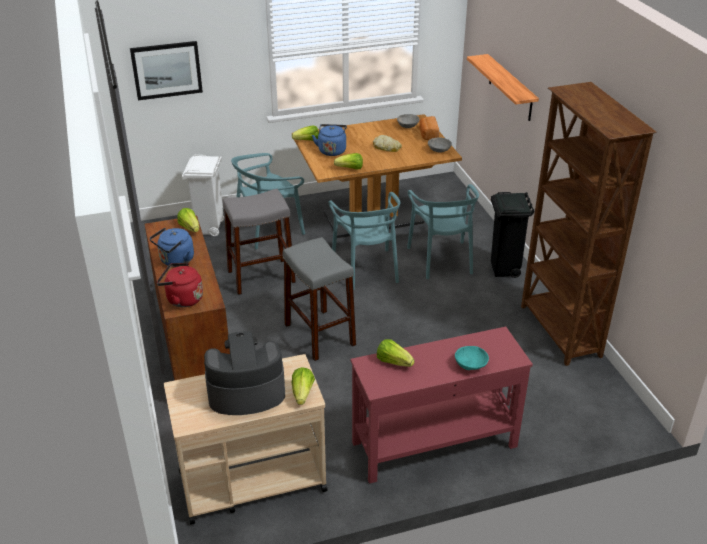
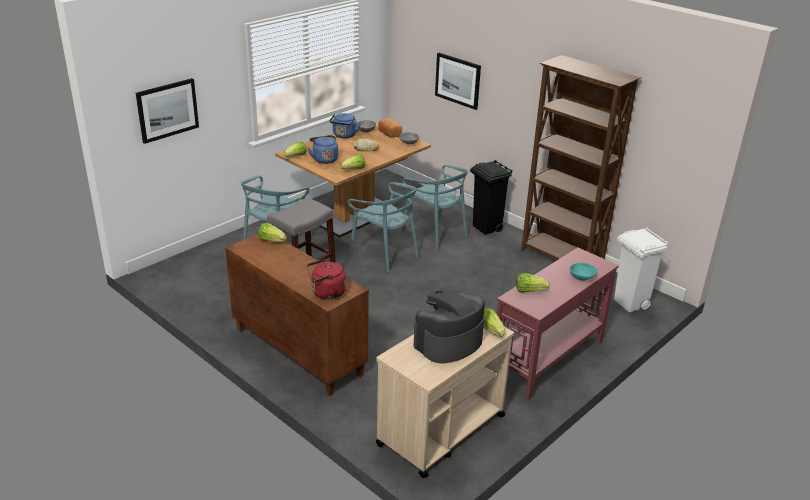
camera: 30 degrees left, 5 degrees down
(175, 261) = (287, 268): blue kettle -> blue kettle (344, 136)
(209, 229) = (220, 257): white trash can -> white trash can (630, 304)
(319, 335) = (393, 311): grey stool -> none
(510, 88) = (458, 80): shelf -> picture

